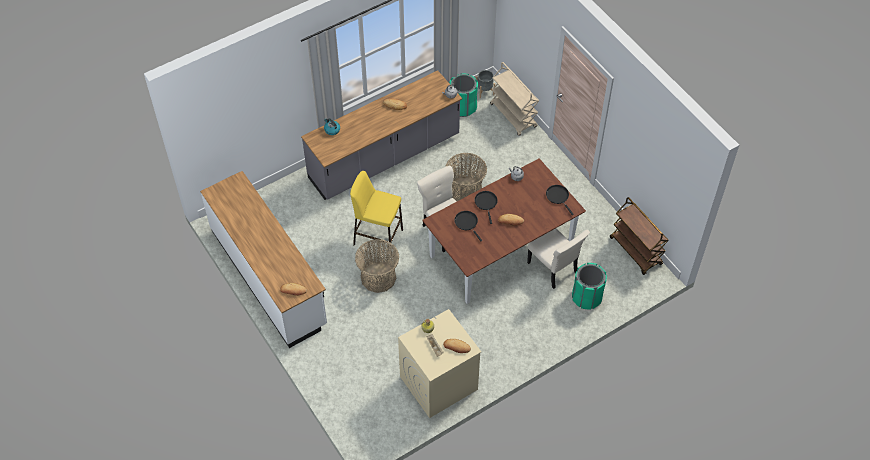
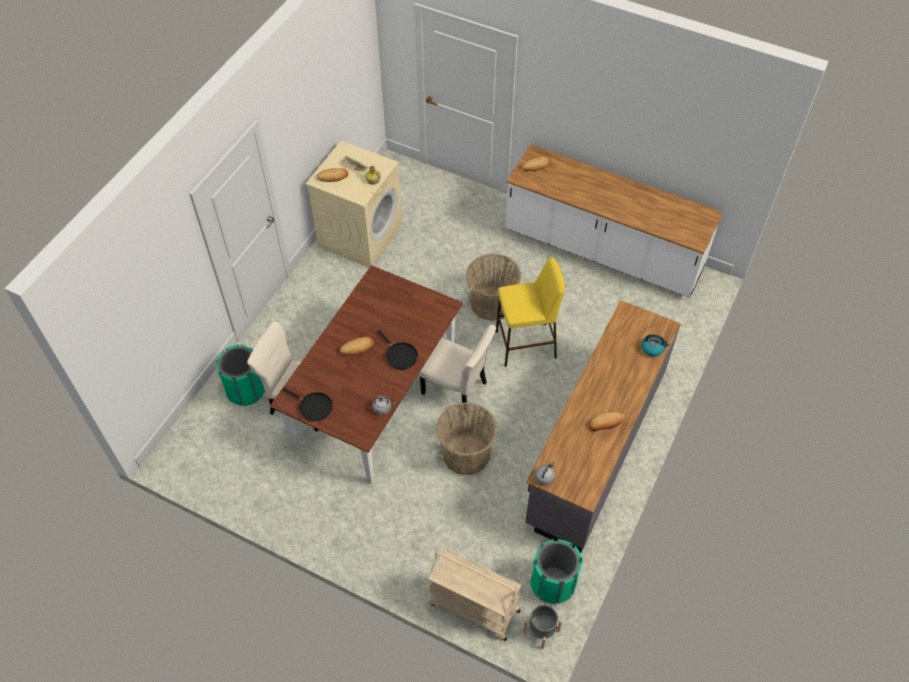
camera: 150 degrees right, 0 degrees up
(467, 223) = (408, 321): black frying pan -> none
(636, 251) = (206, 476): brown cart -> none

